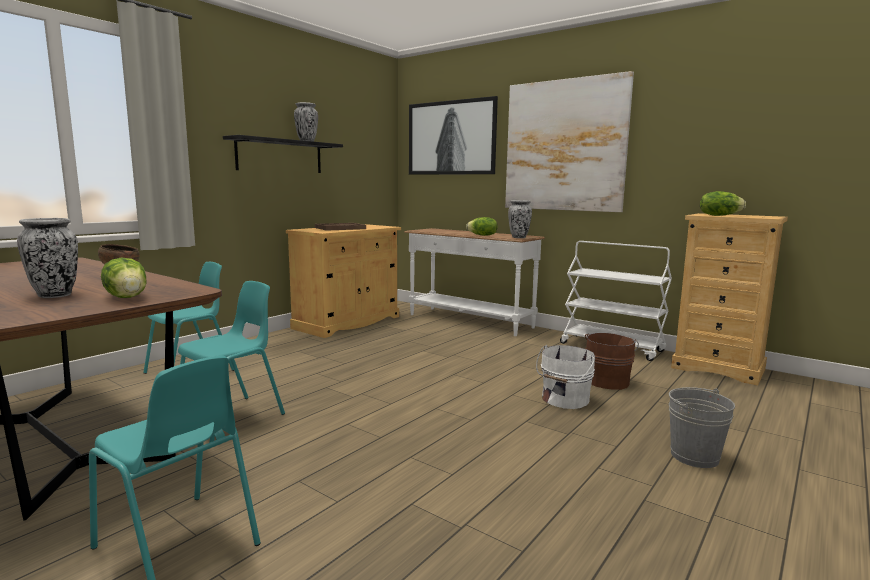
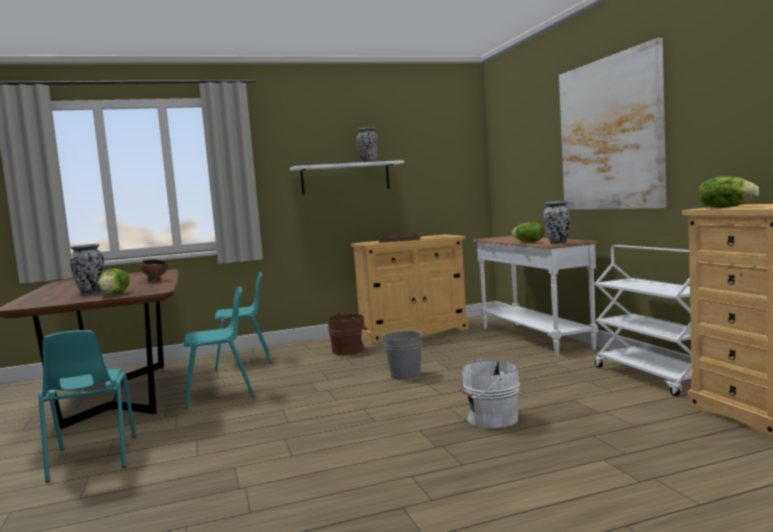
camera: 35 degrees right, 5 degrees down
(280, 156) = (345, 178): black shelf -> white shelf
(451, 138) = (523, 138): picture -> none
(607, 381) = (574, 409): brown bucket -> brown bucket (350, 350)
(694, 456) = (525, 488): grey bucket -> grey bucket (405, 375)

